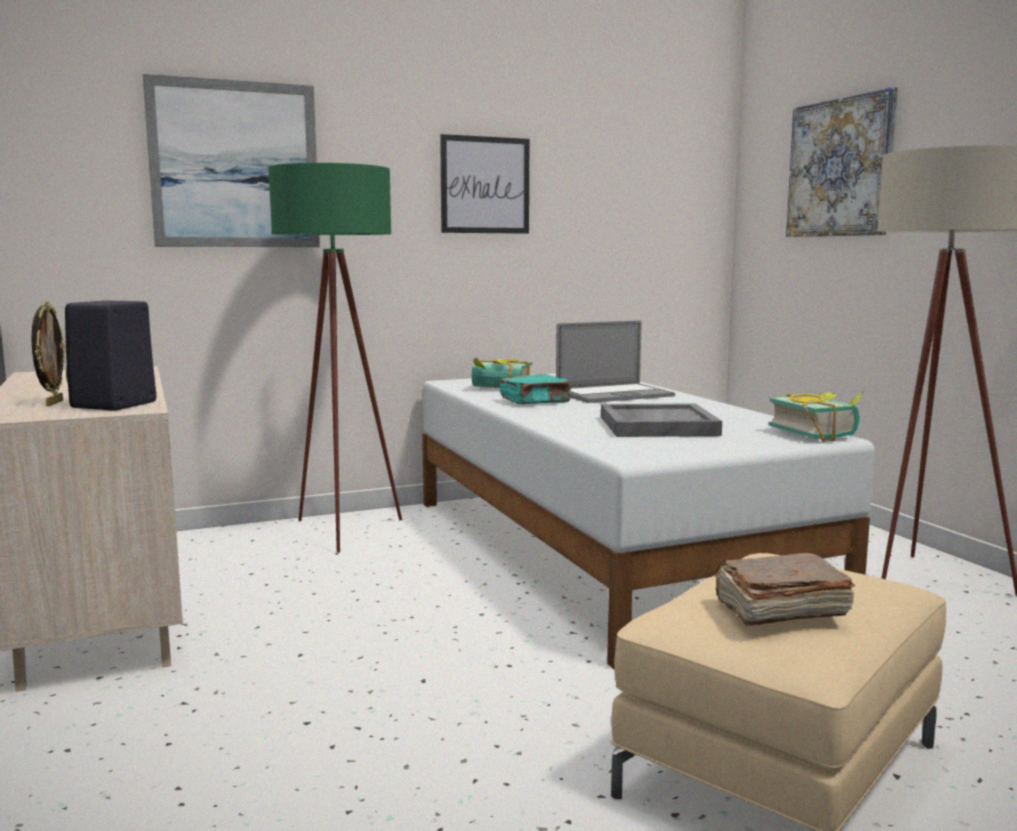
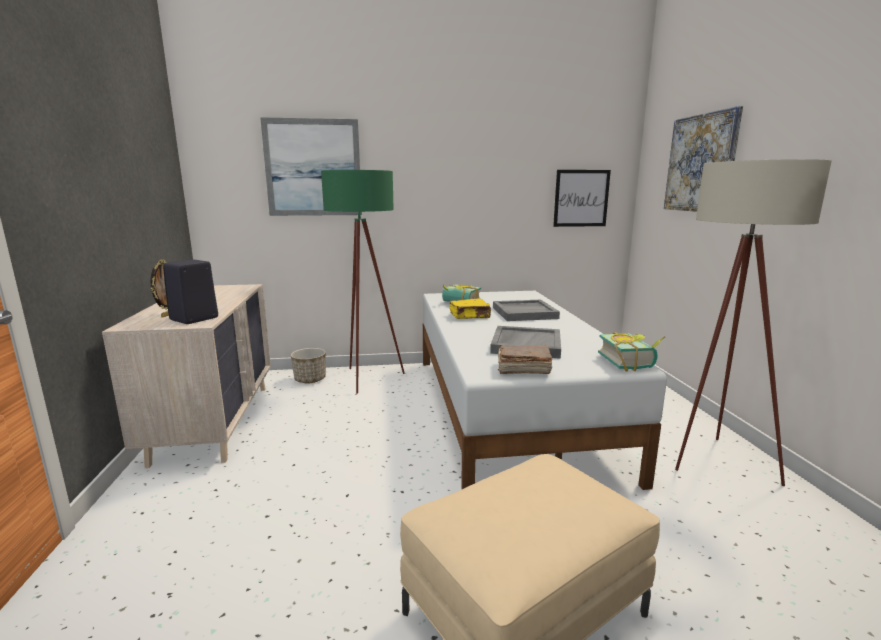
camera: 15 degrees right, 5 degrees up
(237, 541) = (310, 379): none -> planter
(485, 185) = (464, 176): picture -> picture (581, 198)
(536, 402) = (470, 316): turquoise book -> yellow book
(614, 394) = (525, 313): laptop -> grey tray
(779, 610) = (507, 522): brown book -> brown book (522, 369)

